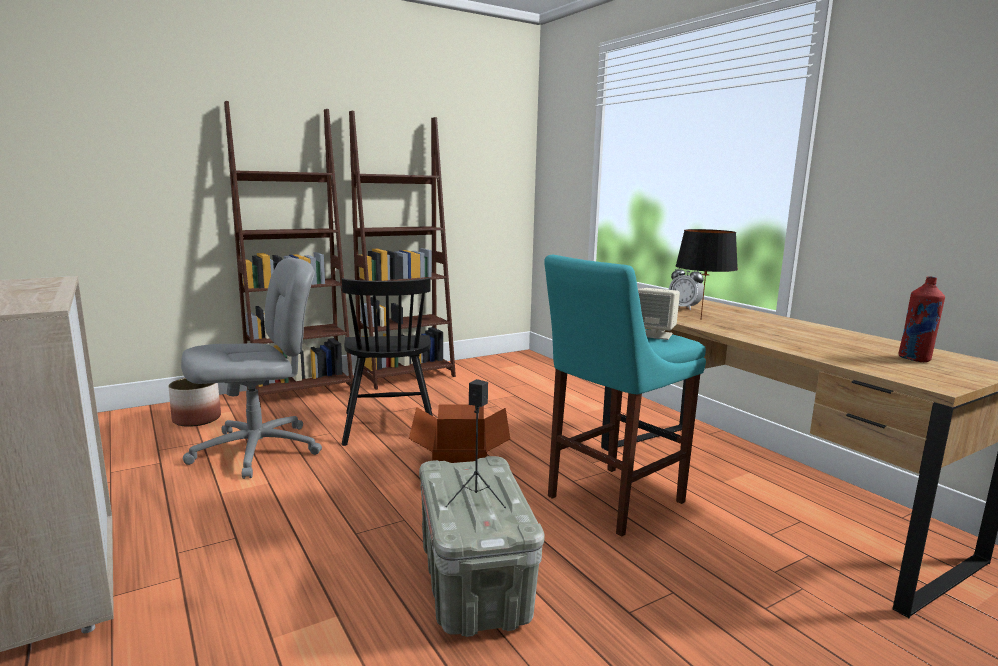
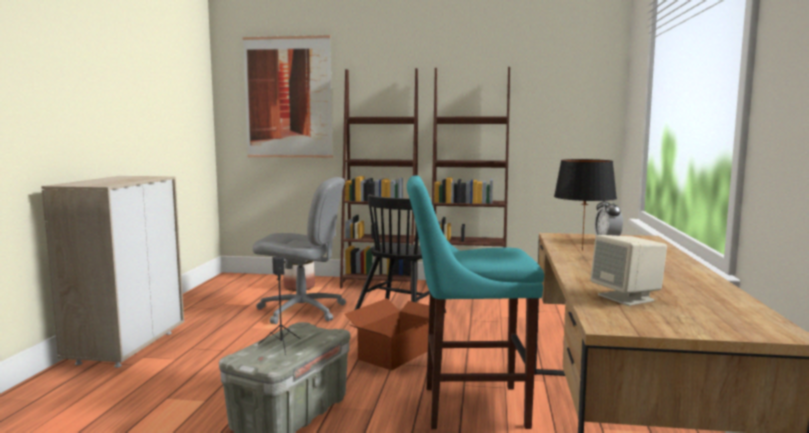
camera: 40 degrees right, 5 degrees down
(125, 136) = (288, 97): none -> picture
(655, 335) = (508, 255): beige speaker -> beige speaker (626, 298)
(915, 359) = (687, 308): red bottle -> none

